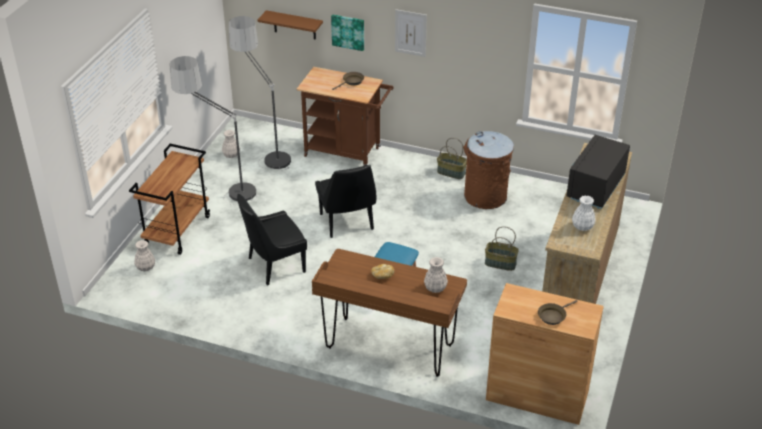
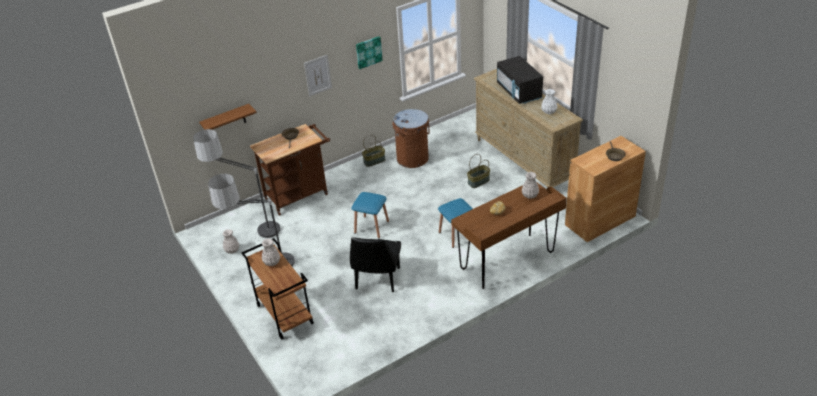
camera: 50 degrees left, 0 degrees up
(146, 267) = (306, 348): white vase -> white vase (272, 262)
(347, 223) = (371, 227): black chair -> blue stool
(348, 31) = (271, 101): picture -> picture (368, 52)

